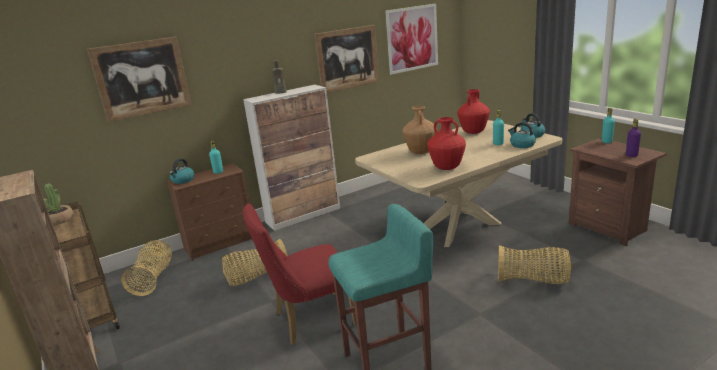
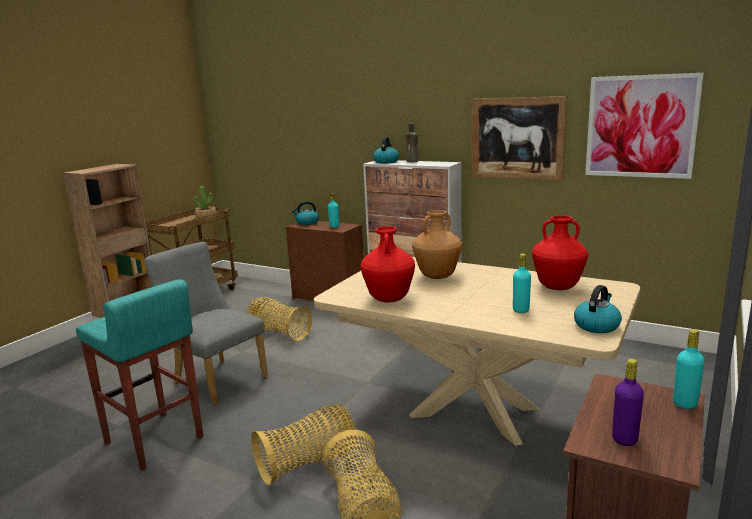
camera: 60 degrees right, 5 degrees down
(142, 78) = (299, 119): picture -> none
(153, 279) = (257, 296): basket -> basket (309, 463)
(309, 320) = (215, 379): red chair -> grey chair
(522, 145) = (533, 326): kettle -> kettle (386, 162)

